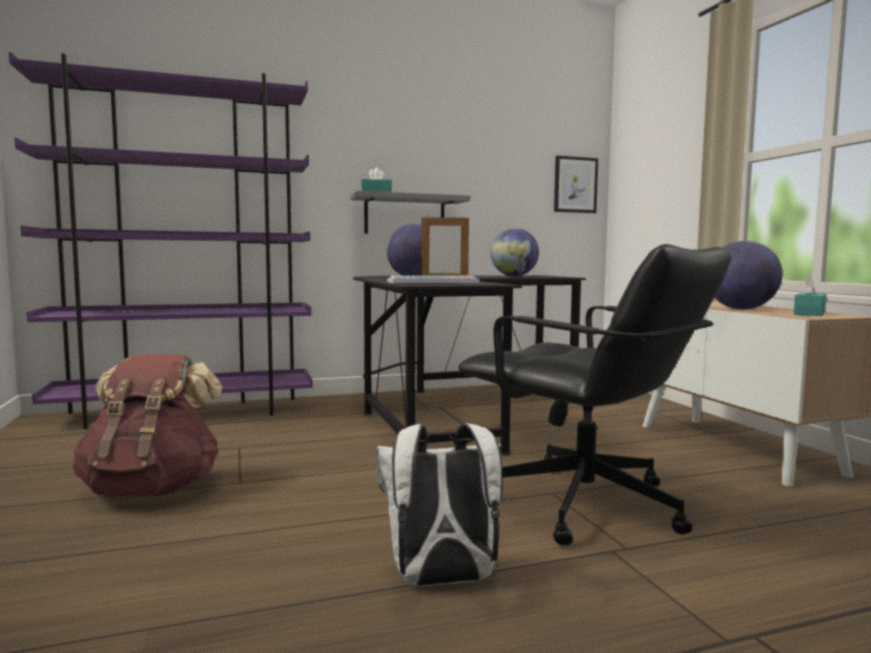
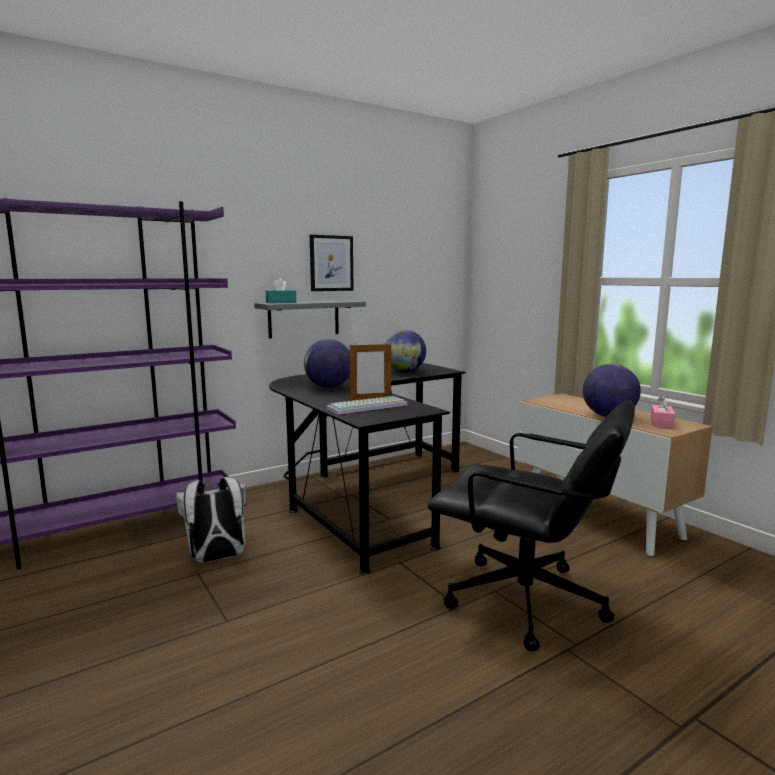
camera: 15 degrees left, 5 degrees up
(152, 490) = (147, 645): brown backpack -> none
(441, 581) = (462, 709): white backpack -> white backpack (217, 558)
(575, 185) = (443, 281): picture -> picture (331, 263)
(809, 313) = (661, 423): turquoise tissue box -> pink tissue box

